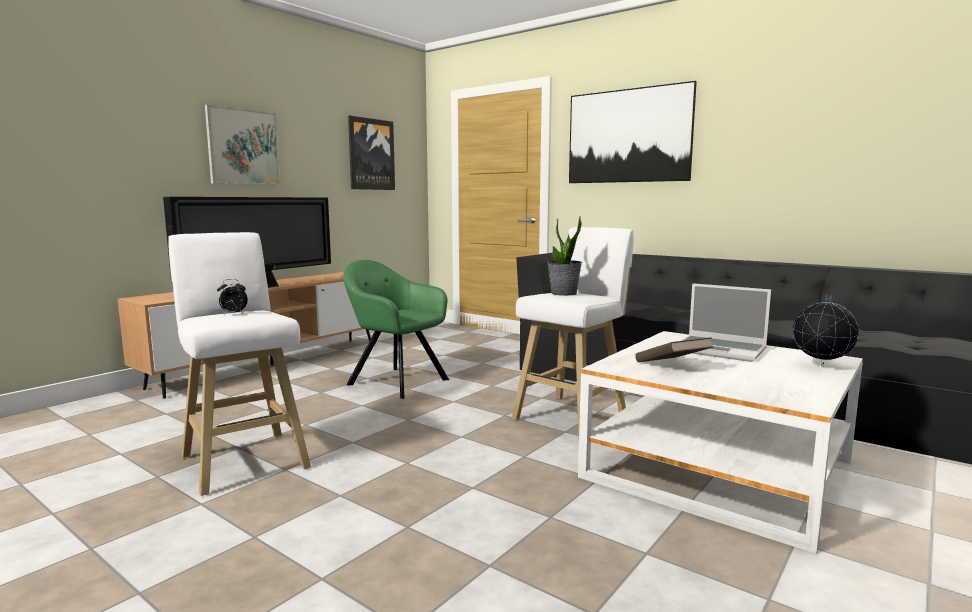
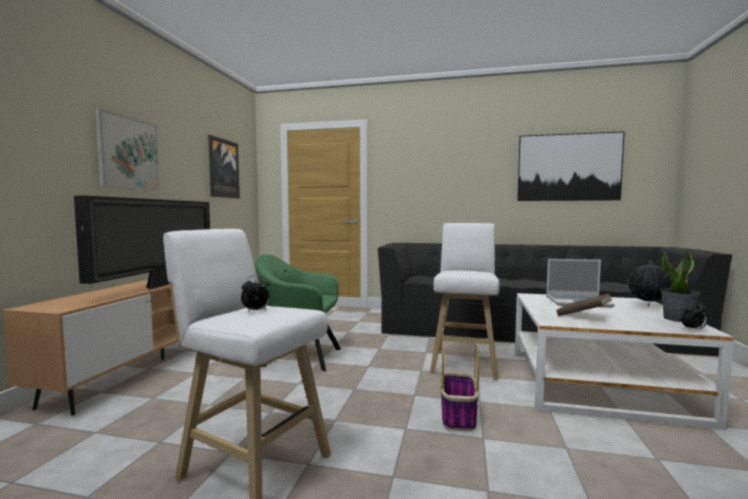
camera: 25 degrees left, 5 degrees down
(477, 465) = (458, 417): none -> basket
(563, 293) = (464, 271): potted plant -> potted plant (678, 319)
(628, 136) = (427, 163): picture -> picture (568, 167)
(792, 400) = (693, 329): none -> alarm clock

